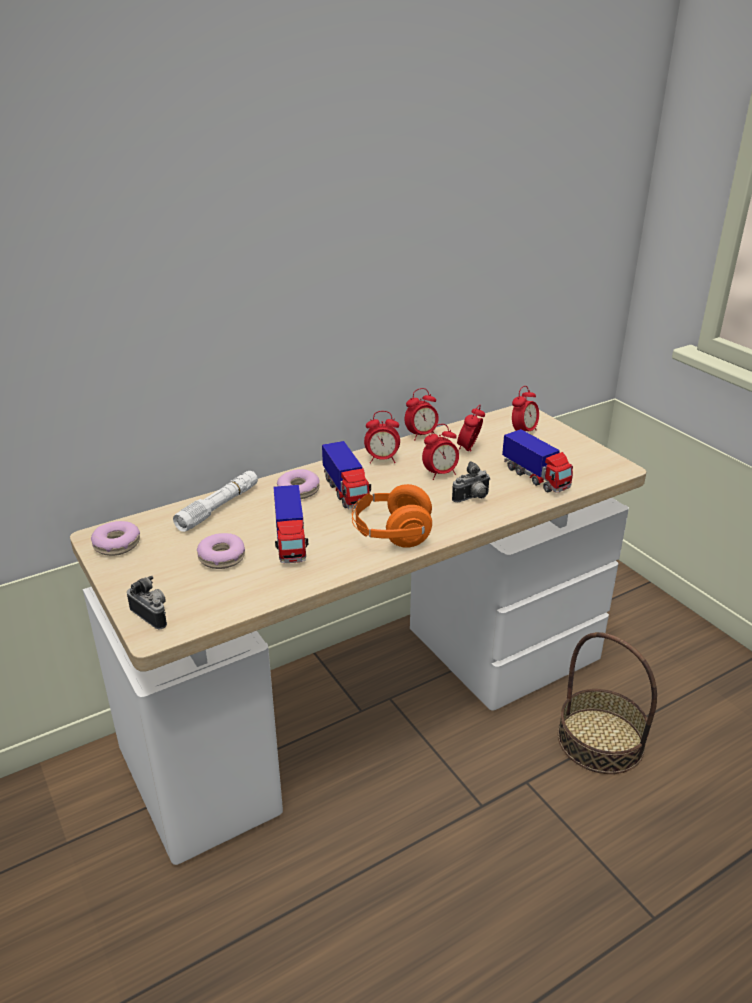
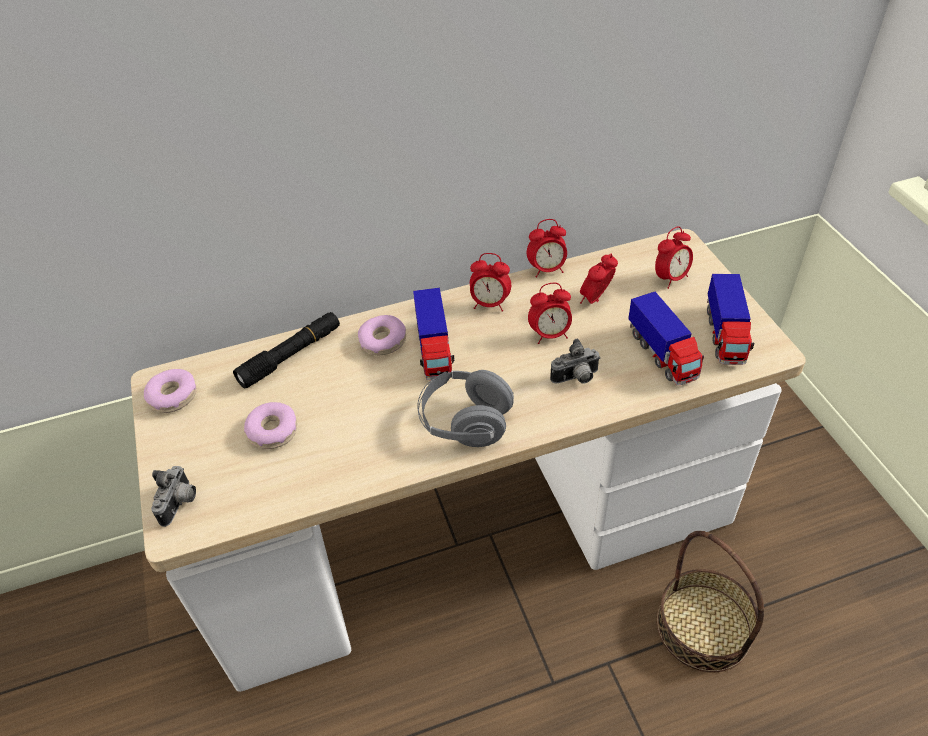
camera: 15 degrees right, 15 degrees up
(153, 615) = (180, 504): camera -> camera turned 45 degrees clockwise
(219, 507) = (291, 356): white flashlight -> black flashlight
(290, 542) = (351, 418): toy truck -> toy truck (724, 335)
(391, 534) = (465, 422): orange headphones -> grey headphones

